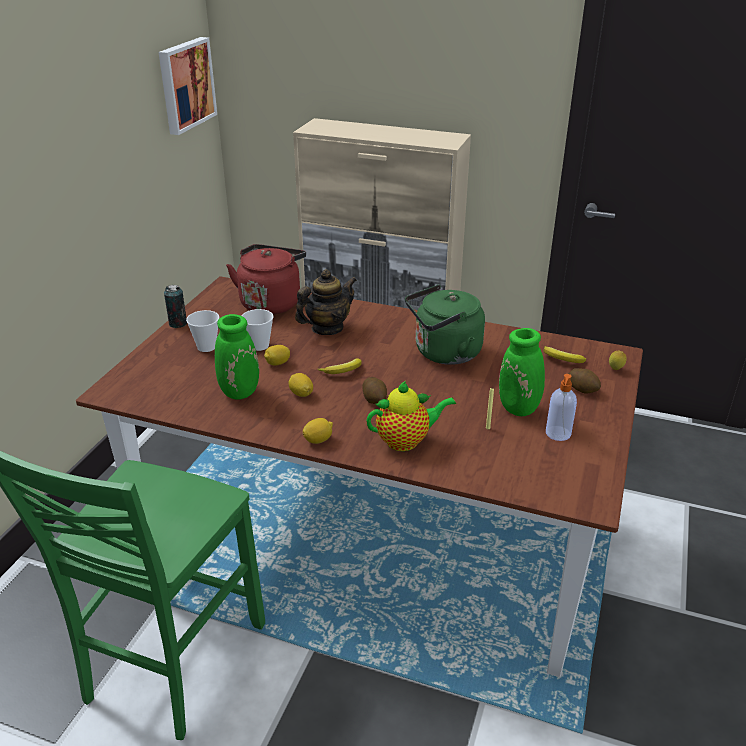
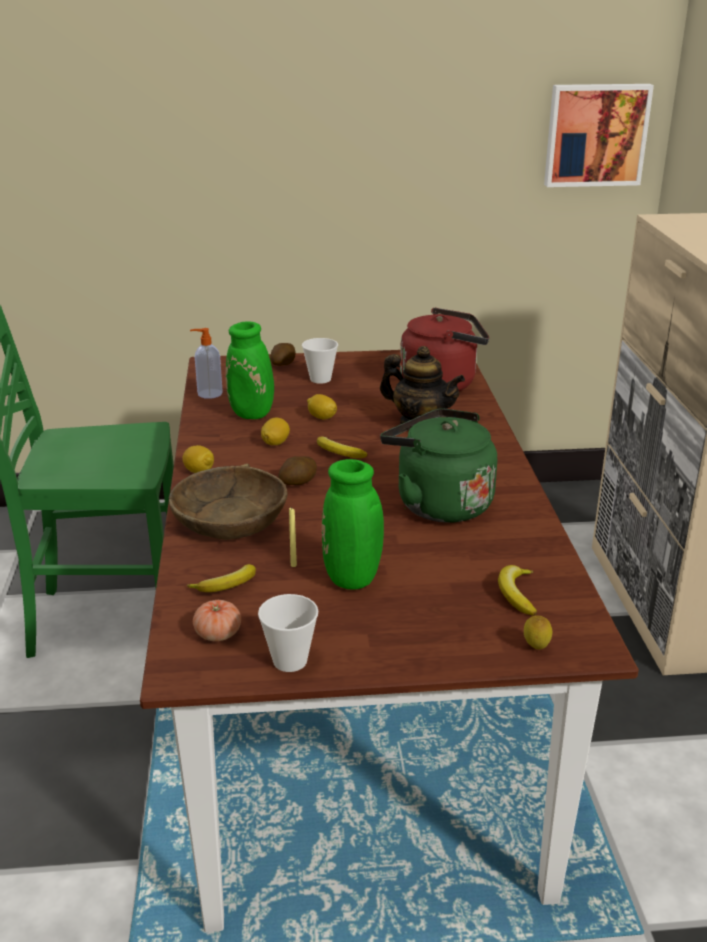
camera: 65 degrees right, 5 degrees down
(178, 324) = (349, 356): can -> none
(259, 345) = (347, 401): cup -> cup (290, 661)
(406, 441) = (229, 518): teapot -> brown bowl
(500, 462) = (227, 586): none -> banana
(556, 478) = (218, 634): none -> tomato
(558, 434) = (317, 620): soap dispenser -> soap dispenser (209, 394)
(582, 389) = (450, 624): potato -> potato (283, 364)

